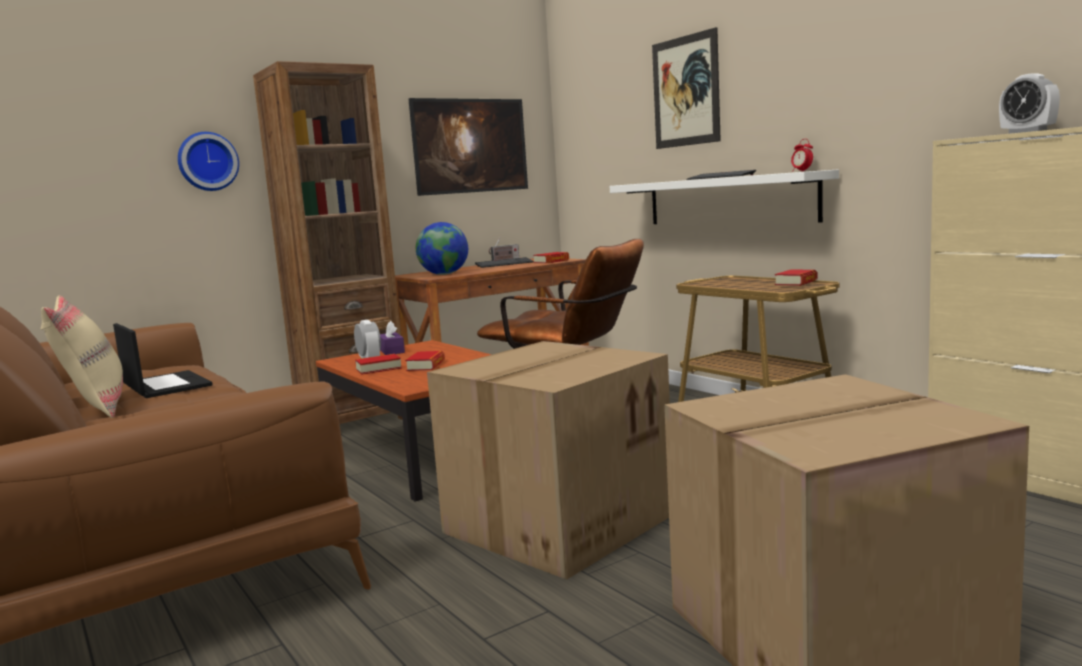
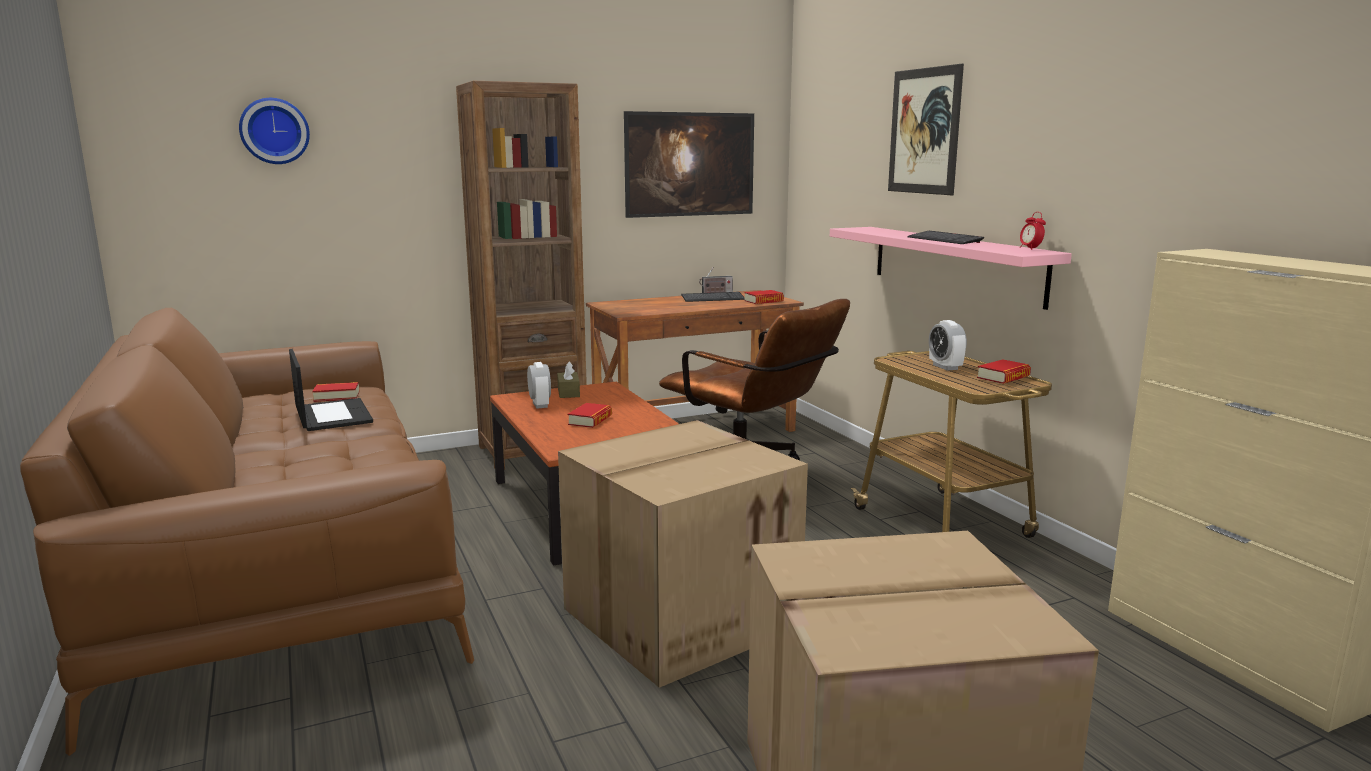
camera: 10 degrees right, 5 degrees up
(94, 407) = (260, 435): beige pillow -> none
(207, 161) = (404, 176): wall clock -> wall clock (274, 131)
(378, 369) = (543, 417): book -> book (337, 396)
(392, 351) = (568, 392): purple tissue box -> brown tissue box
(444, 274) = (640, 309): globe -> none
(728, 200) = (955, 264): white shelf -> pink shelf
(1027, 132) = (1270, 257): alarm clock -> alarm clock (945, 367)

